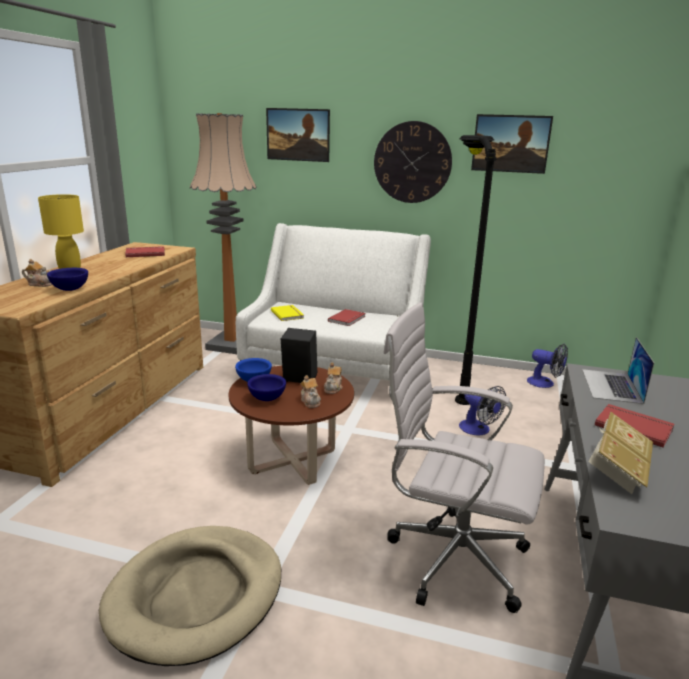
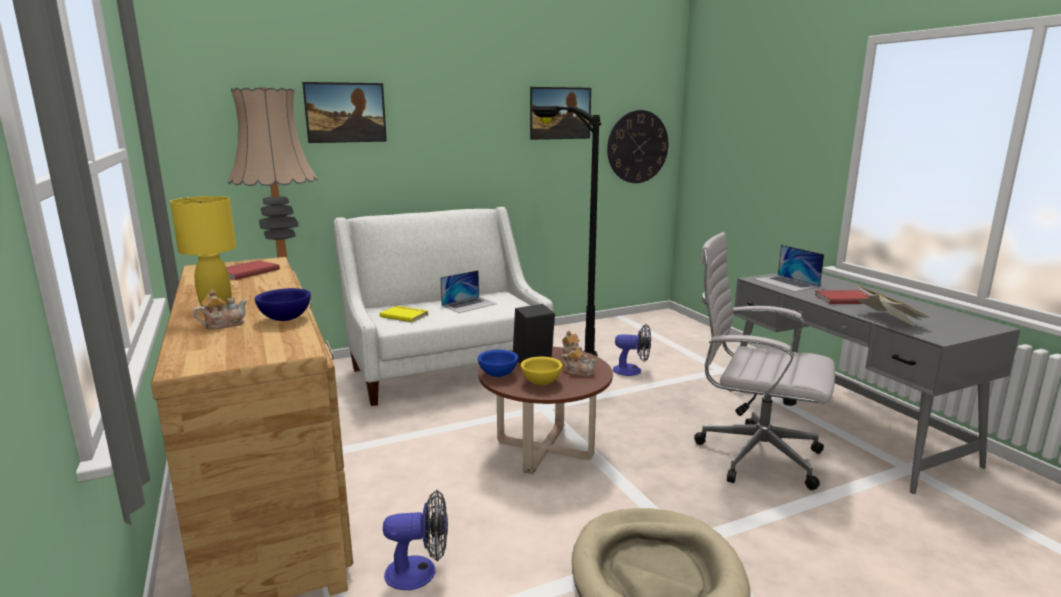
camera: 40 degrees left, 5 degrees down
(266, 398) = (541, 383): blue bowl -> yellow bowl
(348, 319) = (469, 304): red book -> laptop
(412, 162) = (475, 136): wall clock -> wall clock (637, 147)
(451, 558) = (752, 455): white office chair -> white office chair turned 45 degrees clockwise
(545, 383) = (619, 325): fan -> fan (420, 572)

